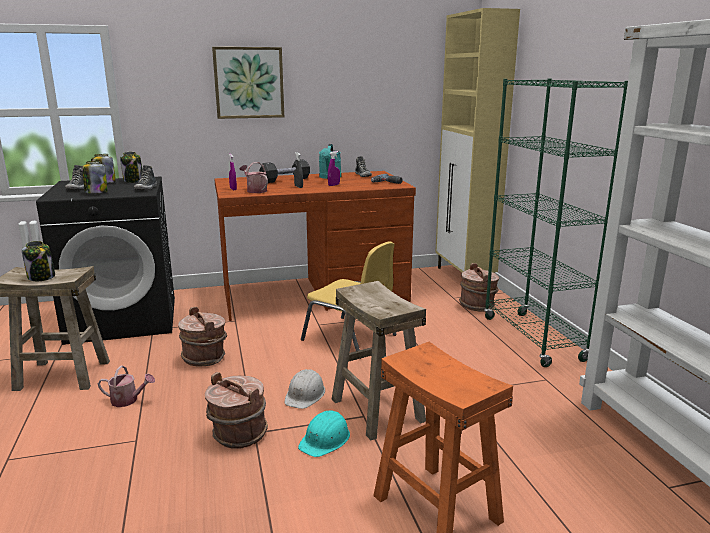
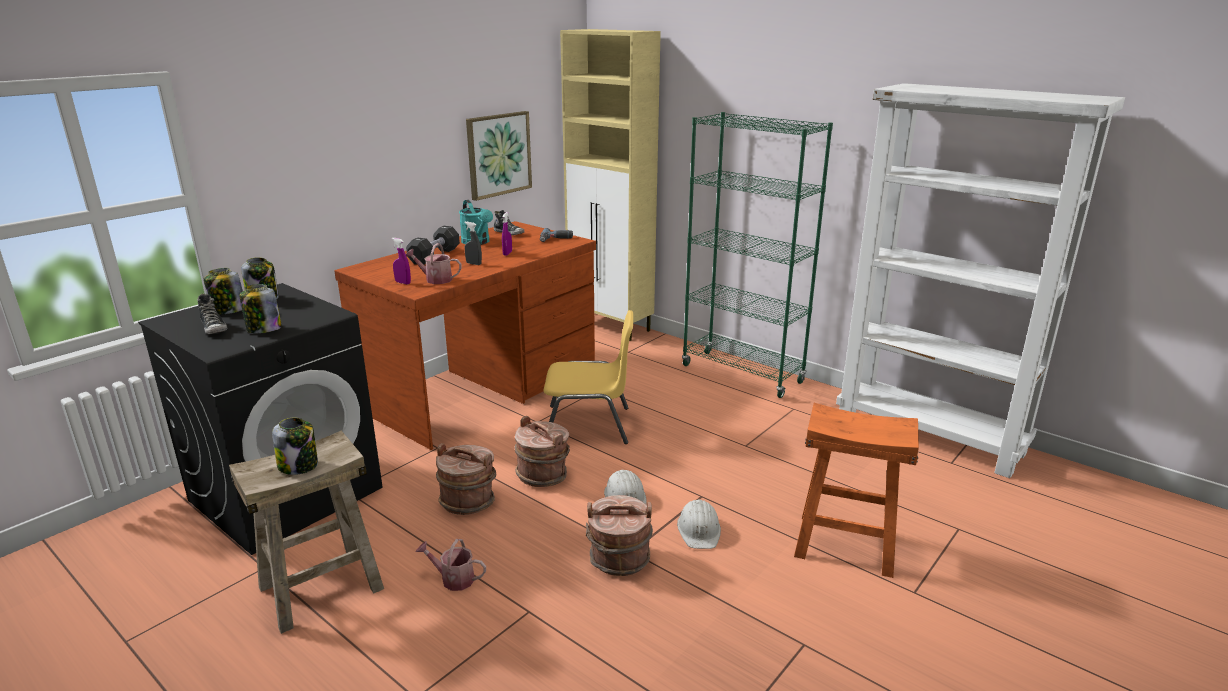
camera: 35 degrees left, 5 degrees up
(128, 400) = (453, 579): watering can -> watering can turned 135 degrees counterclockwise
(146, 188) = (318, 307): shoe -> none
(249, 83) = (363, 134): picture -> picture (498, 154)
(325, 439) = (699, 530): turquoise hard hat -> white hard hat
(378, 410) = (705, 485): beige stool -> none
(477, 306) = (659, 354): brown bucket -> brown bucket (543, 475)

